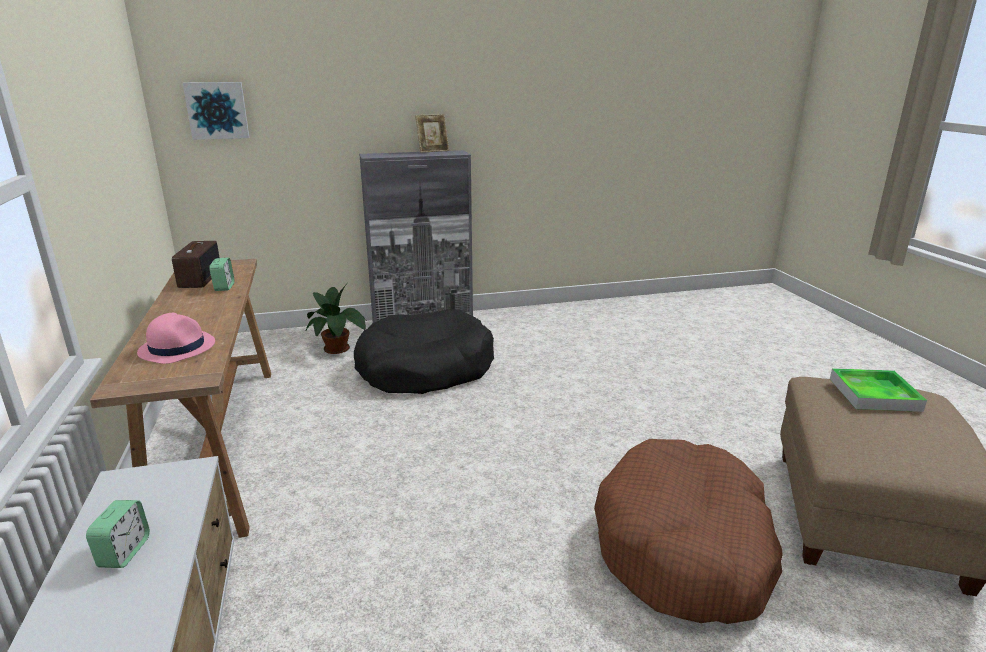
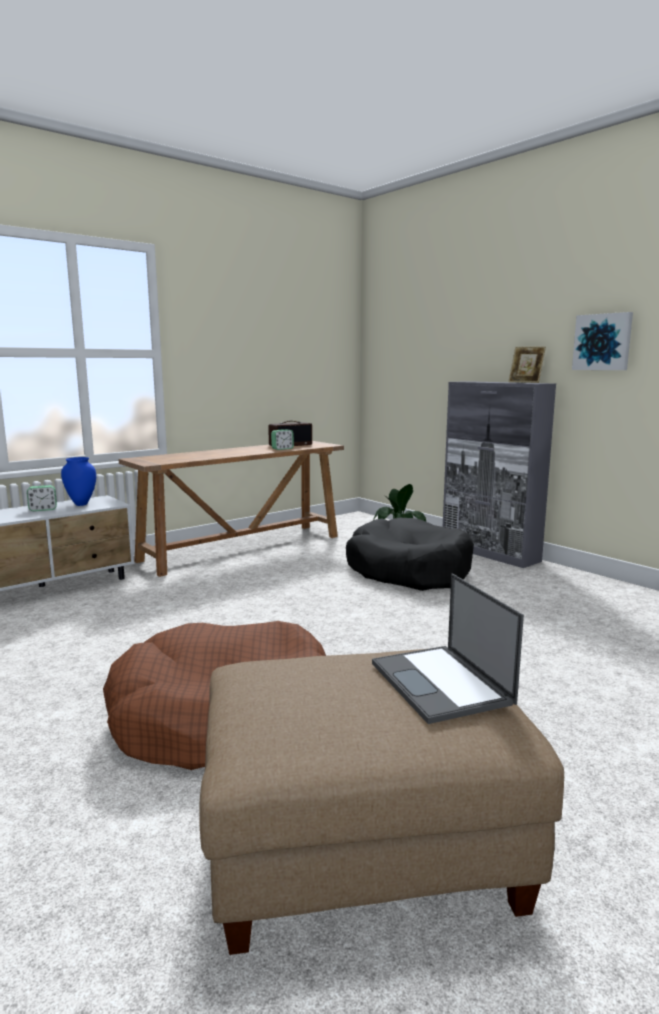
camera: 65 degrees right, 10 degrees down
(144, 504) = (81, 504): none -> blue vase
(177, 348) = (185, 456): pink hat -> none
(217, 110) = (391, 344): picture -> picture (602, 342)
(874, 394) = (442, 683): tray -> laptop

